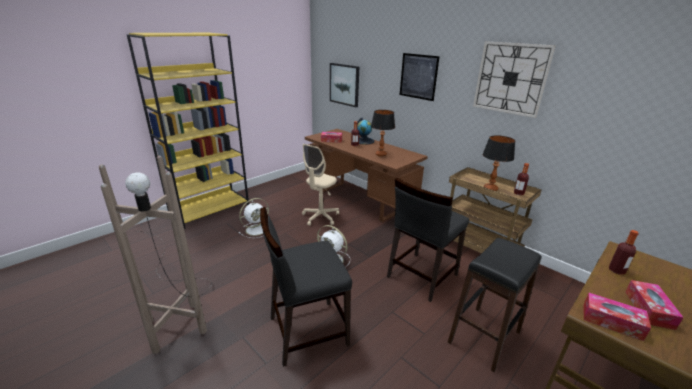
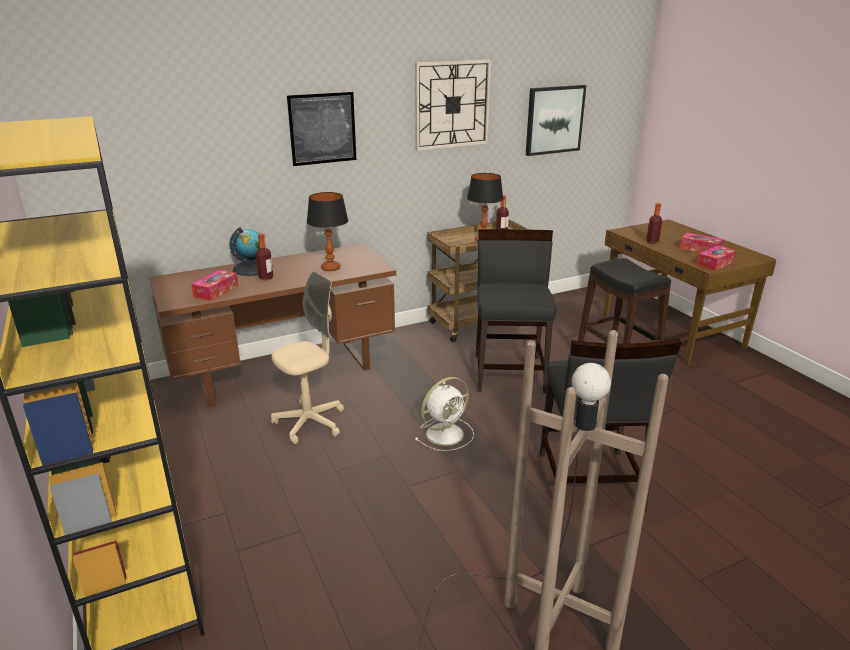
camera: 70 degrees left, 0 degrees up
(257, 229) = (297, 506): white fan -> none
(320, 217) = (310, 422): beige office chair -> beige office chair turned 90 degrees counterclockwise
(344, 84) = (149, 181): picture -> picture (554, 120)
(421, 276) = (510, 373): black chair -> black chair turned 150 degrees counterclockwise

